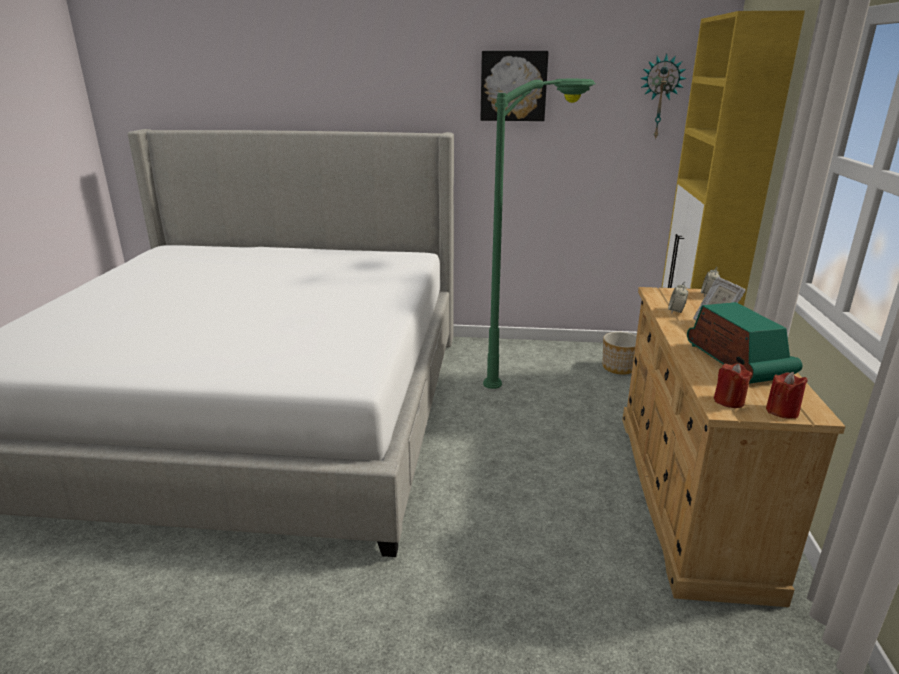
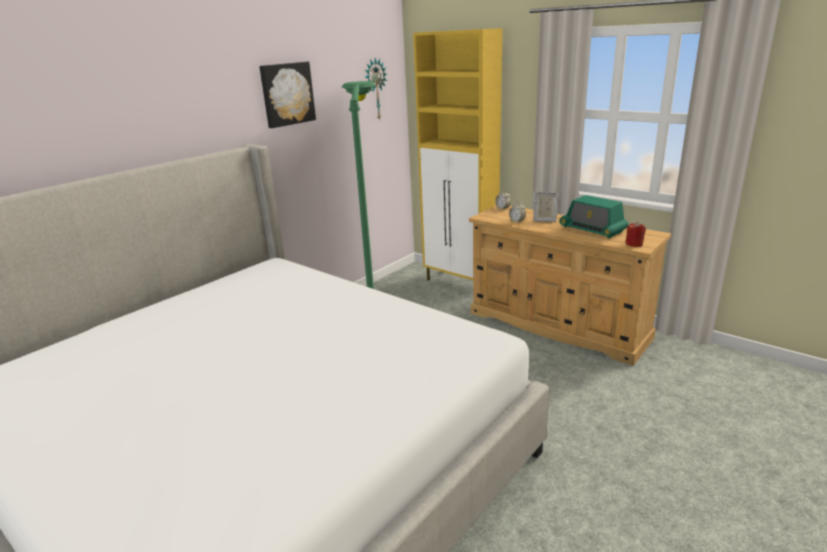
camera: 55 degrees left, 0 degrees up
(619, 368) = (413, 289): planter -> none
(737, 361) = (592, 229): radio -> radio turned 150 degrees counterclockwise
(782, 411) = (651, 238): red candle -> none

